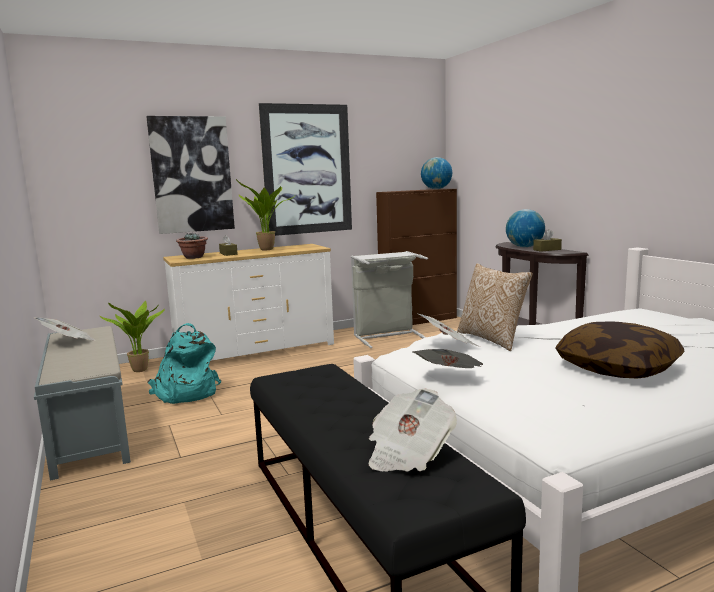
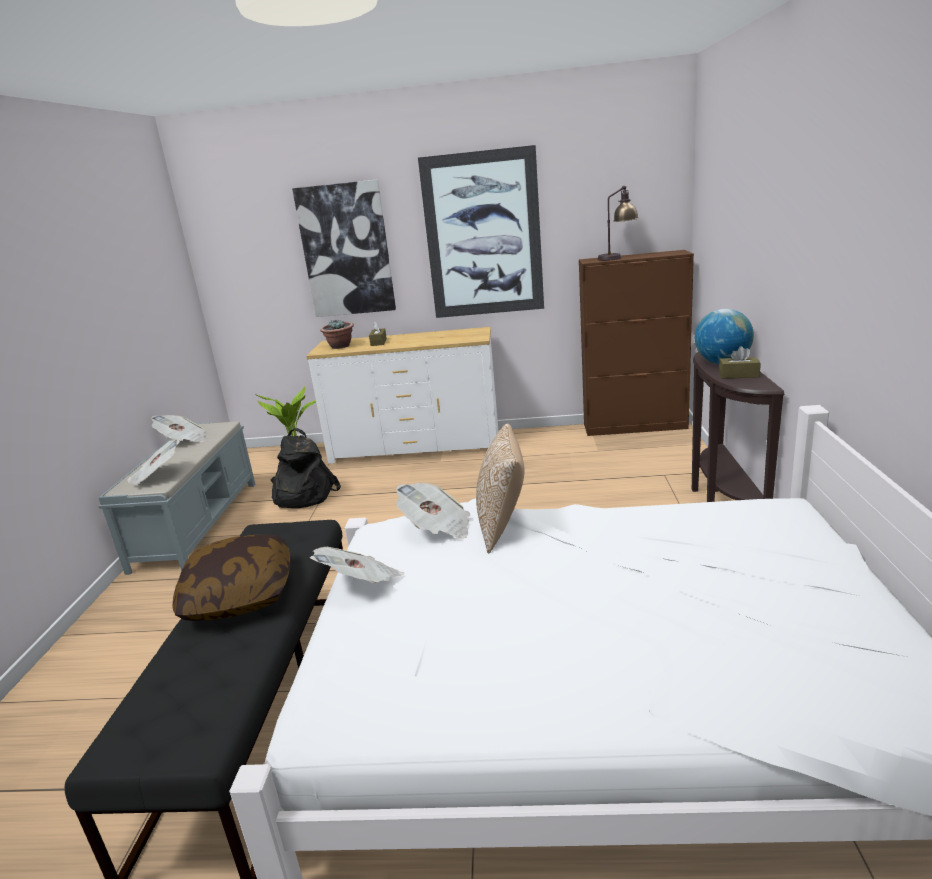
camera: 30 degrees right, 10 degrees up
(185, 393) = (302, 496): turquoise backpack -> black backpack
(267, 250) = (424, 337): potted plant -> none
(387, 336) = (569, 449): grey laundry basket -> none
(405, 190) = (617, 257): none -> table lamp
(408, 453) = (209, 678): newspaper -> newspaper (156, 476)
(436, 189) = (665, 254): globe -> none
(617, 368) = (556, 621): pillow -> pillow (239, 595)

